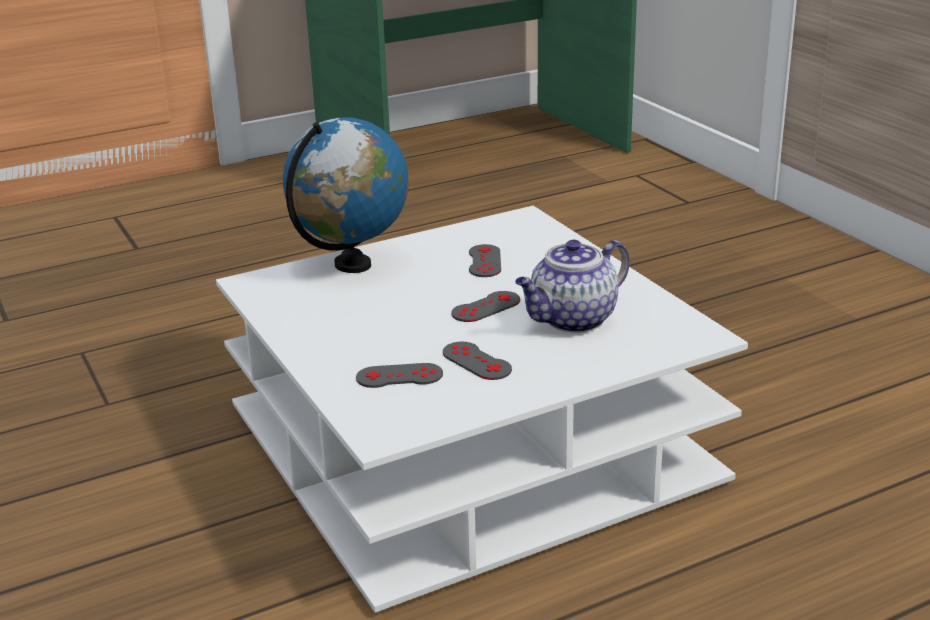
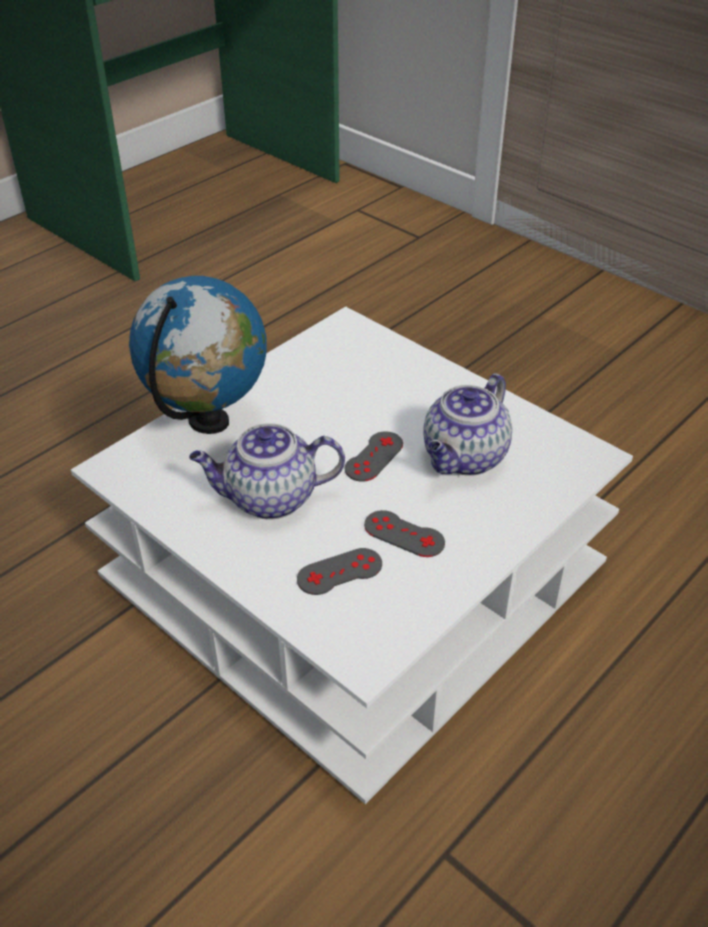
camera: 20 degrees left, 15 degrees up
(370, 321) = (269, 499): none -> teapot
(484, 261) = (339, 393): grey game controller -> none

